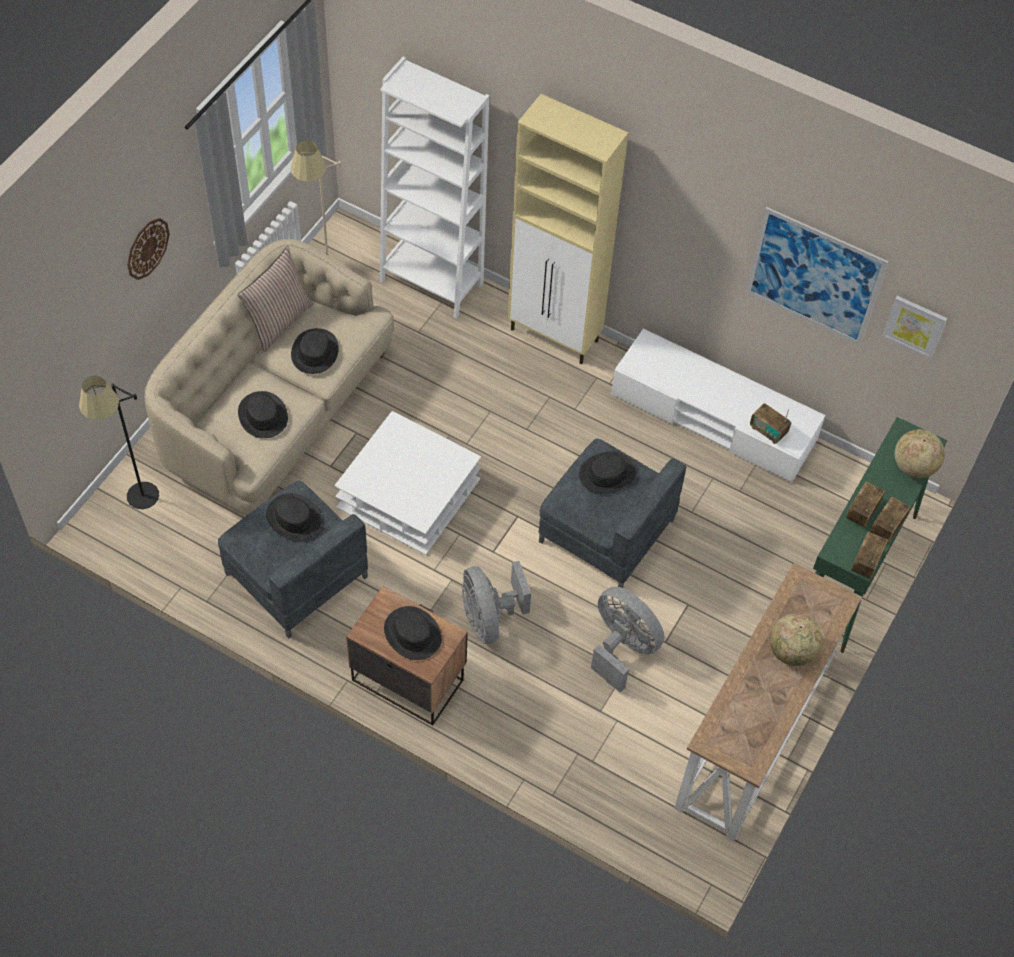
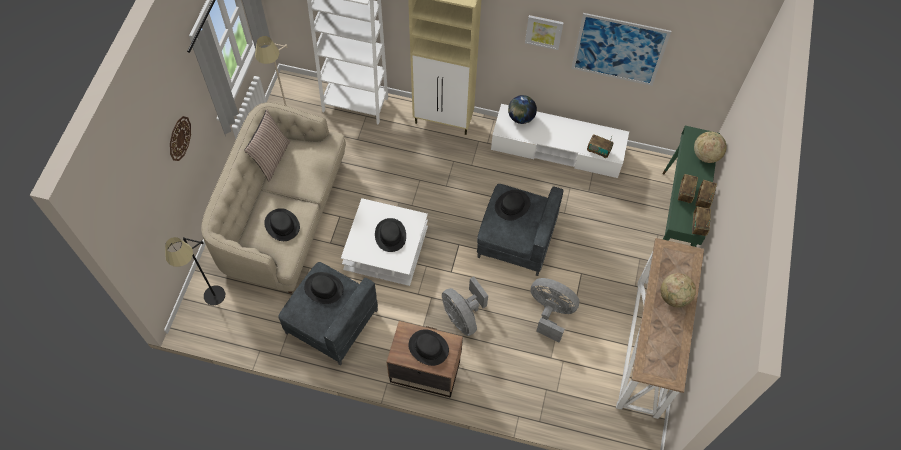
camera: 15 degrees left, 5 degrees up
(314, 352) = (302, 173): black hat -> black hat (390, 235)
(666, 355) = (521, 117): none -> globe
(915, 325) = (690, 67): picture -> picture (544, 31)

